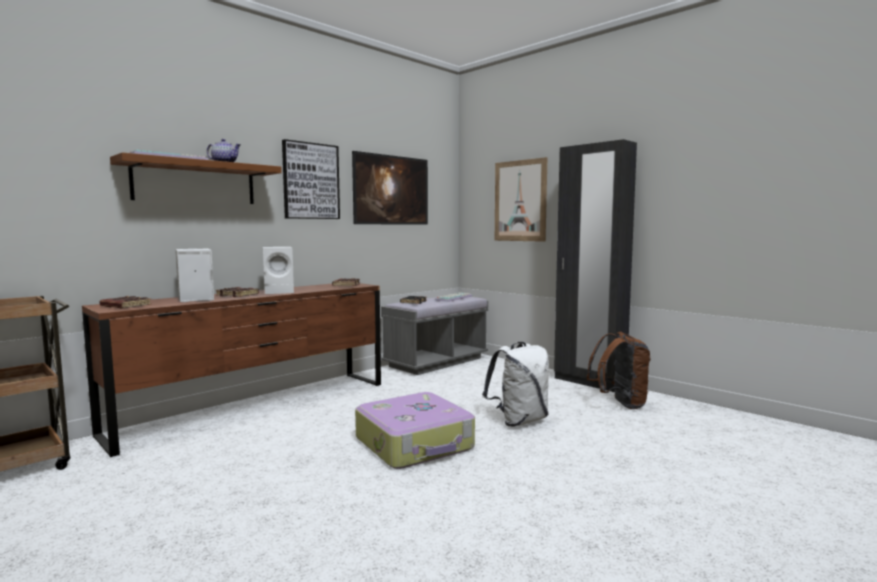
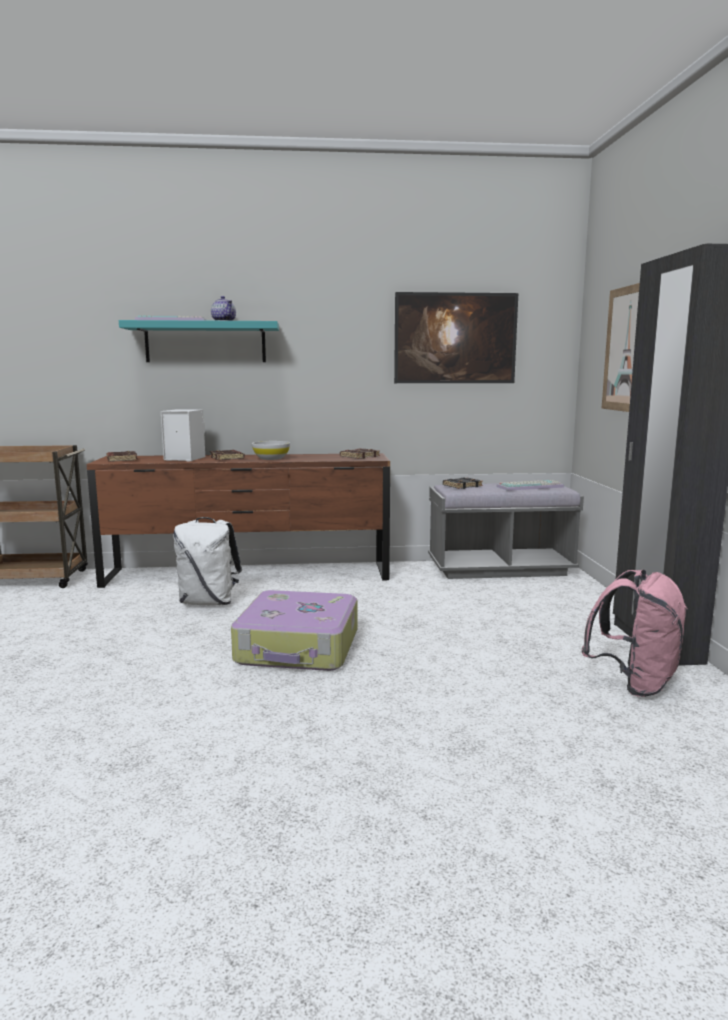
camera: 40 degrees right, 5 degrees up
(195, 183) = (205, 342): brown shelf -> turquoise shelf
(280, 292) = (271, 458): white speaker -> white bowl
(310, 181) = (336, 333): picture -> none
(519, 421) = (448, 660): white backpack -> white backpack (209, 602)
(620, 404) = (634, 683): brown backpack -> pink backpack

